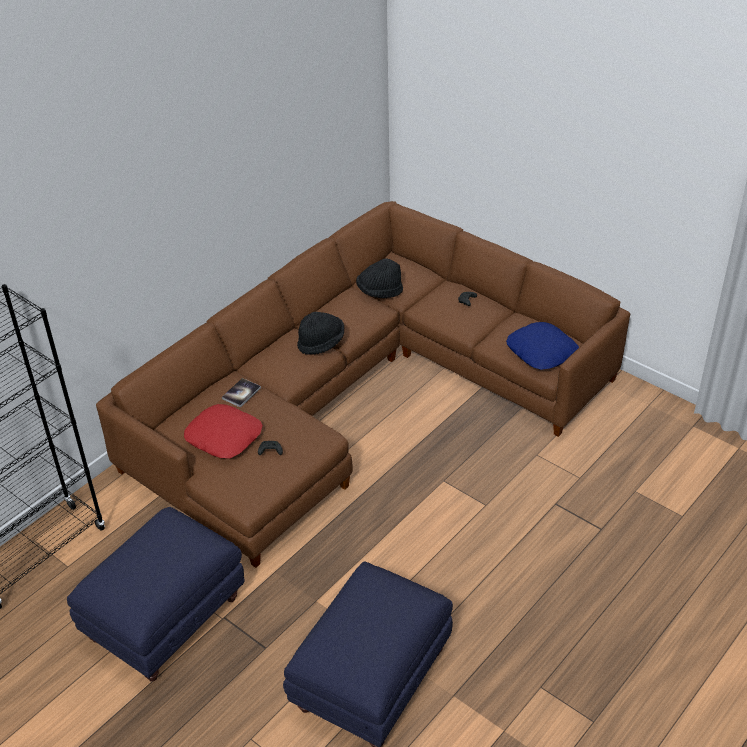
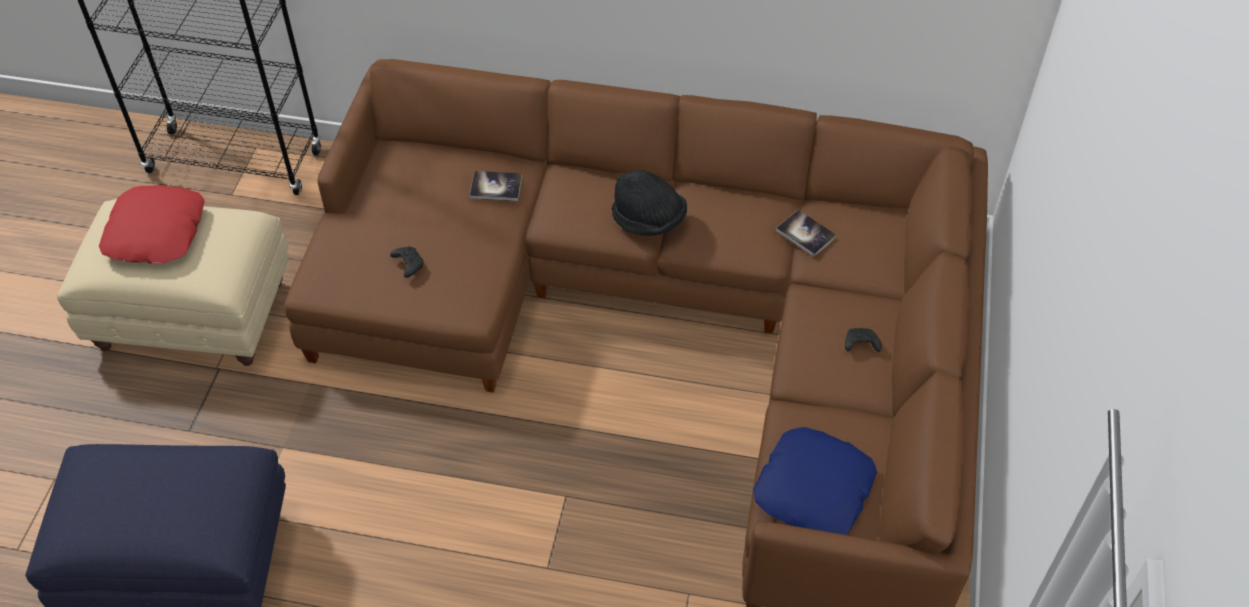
camera: 60 degrees right, 10 degrees up
(166, 617) = (196, 316): blue ottoman -> beige ottoman
(224, 437) = (408, 208): red pillow -> red pillow (157, 232)
(379, 291) = (805, 234): black hat -> book

